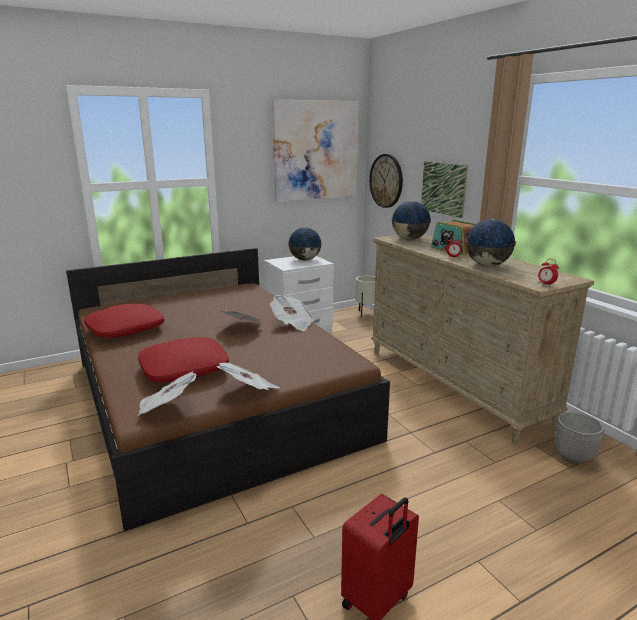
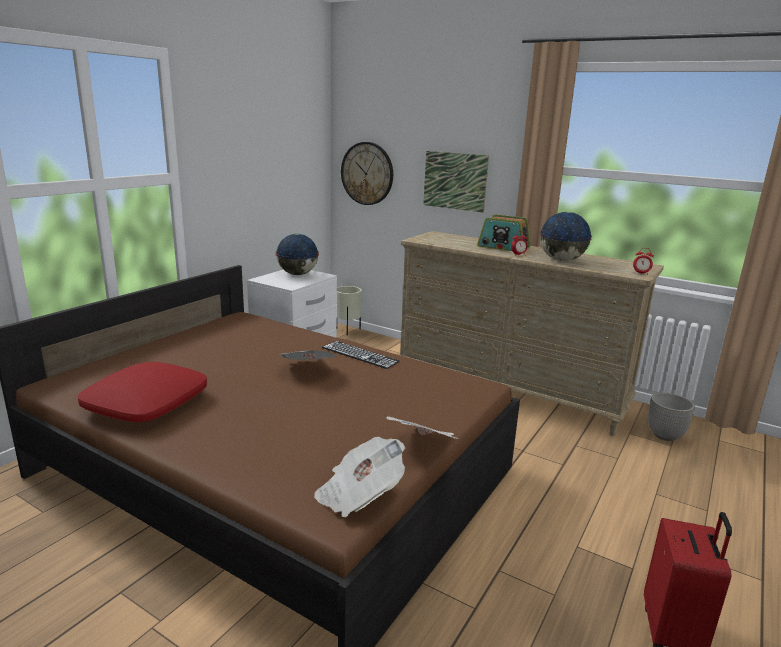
camera: 30 degrees left, 0 degrees up
(184, 369) = (309, 439): red pillow -> none
(292, 324) = (360, 354): newspaper -> keyboard
(316, 151) = (285, 137): picture -> none
(410, 239) = (440, 239): globe -> none

